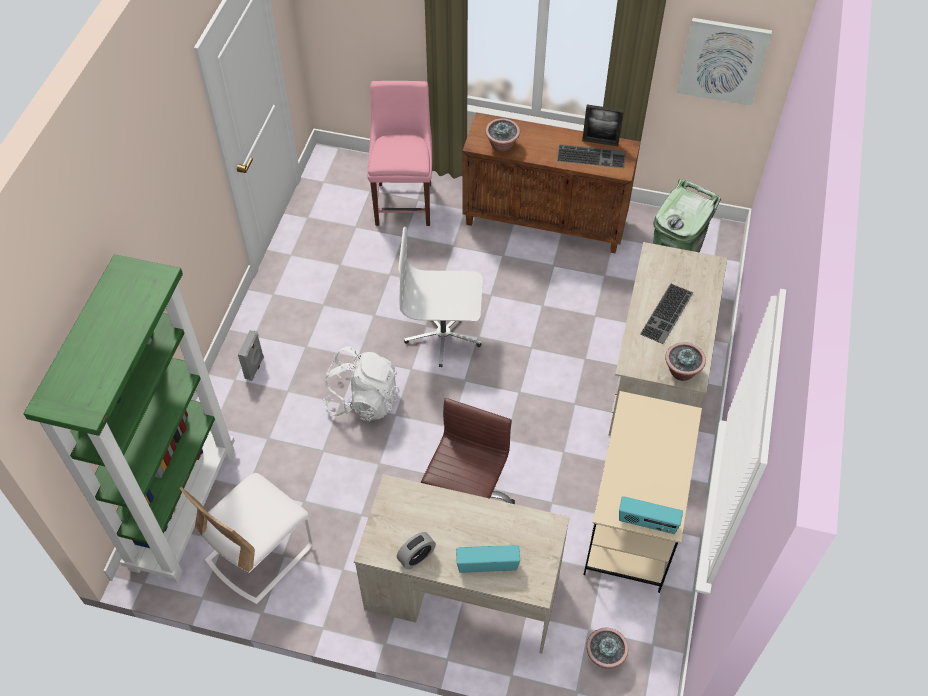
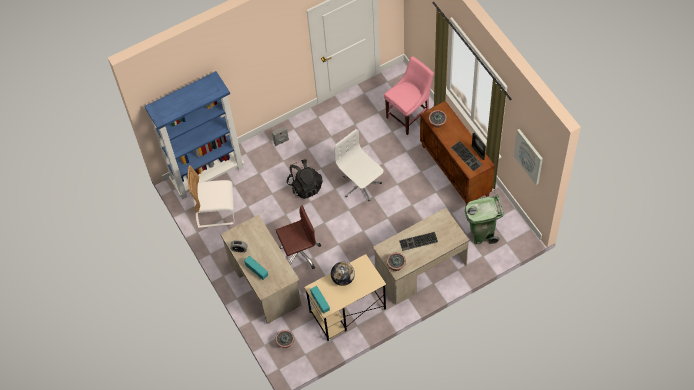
camera: 50 degrees right, 5 degrees up
(183, 507) = (208, 174): green bookcase -> blue bookcase
(363, 400) = (305, 186): white backpack -> black backpack
(634, 455) = (343, 279): none -> globe

